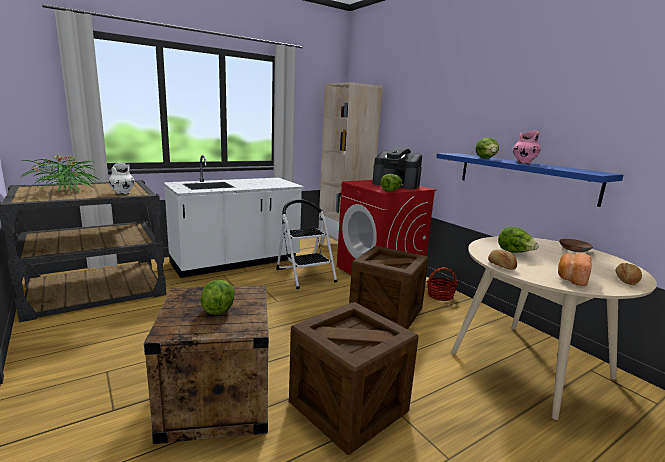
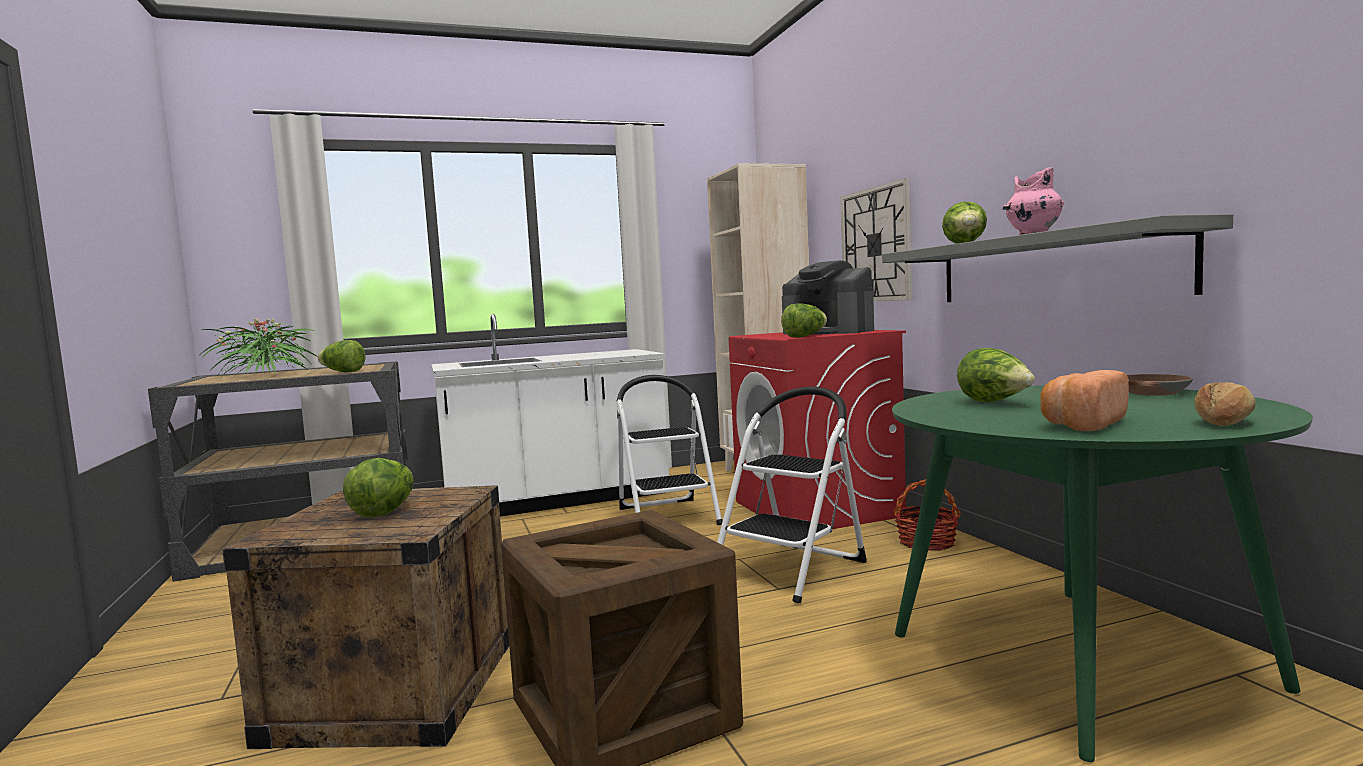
camera: 15 degrees right, 10 degrees down
(122, 193) = (343, 372): white vase -> lettuce
(386, 312) = (792, 570): crate -> step ladder
(422, 140) = (876, 245): none -> wall clock
(501, 266) = (935, 417): bread -> none
(524, 176) = (1050, 268): blue shelf -> grey shelf
(530, 365) = (1076, 661): beige dining table -> green dining table

